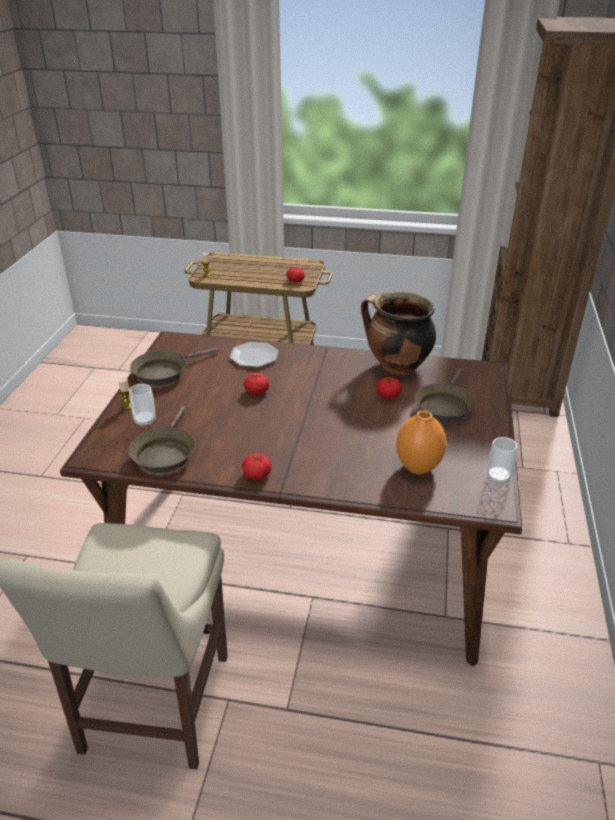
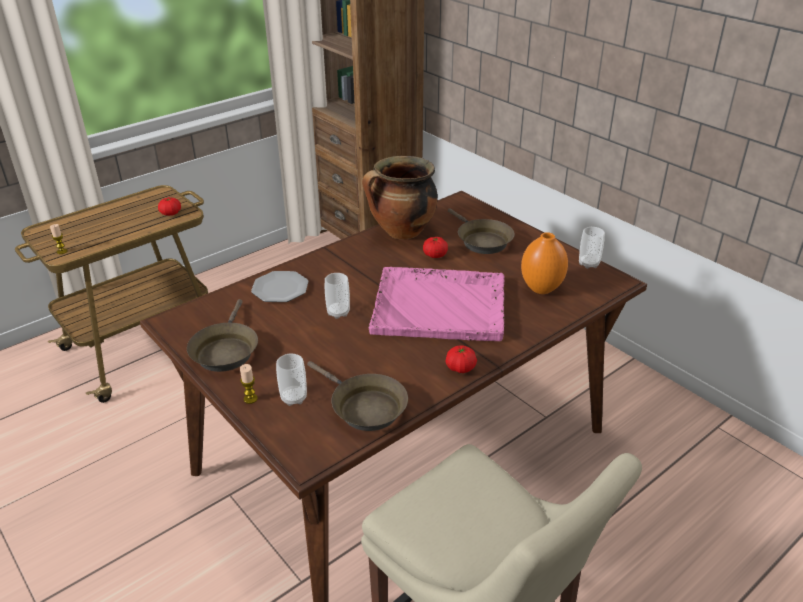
camera: 50 degrees left, 0 degrees up
(256, 391) = (338, 312): tomato -> cup
(323, 430) = (440, 306): none -> pink tray

